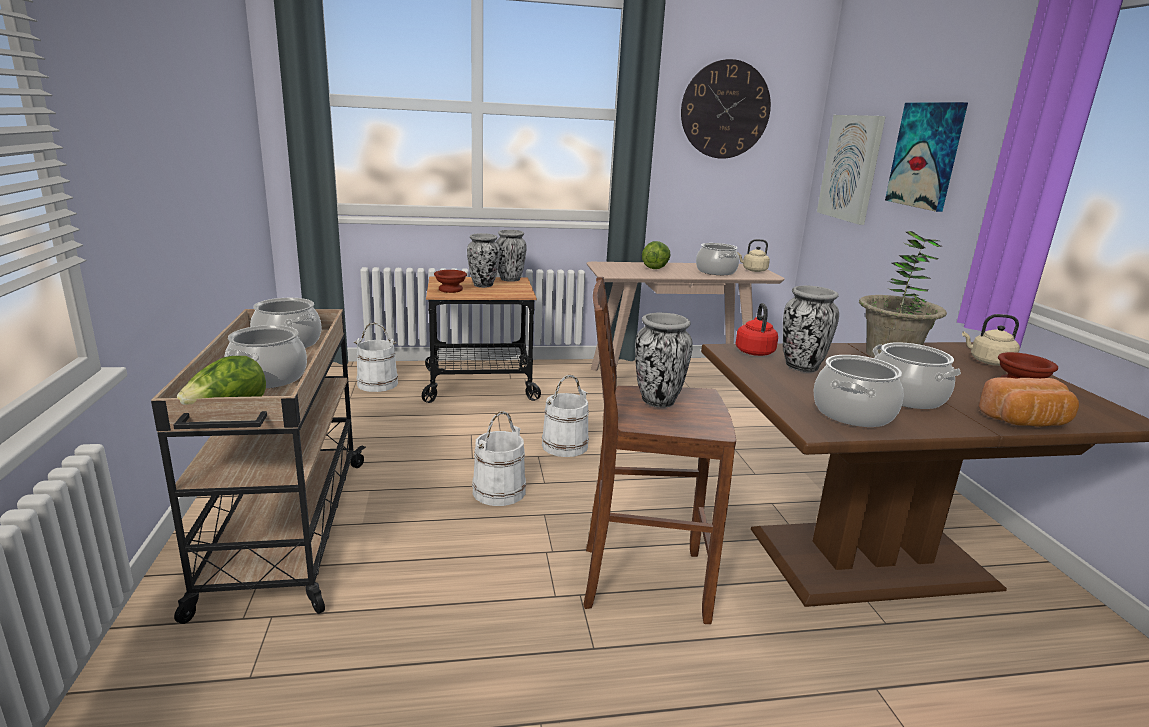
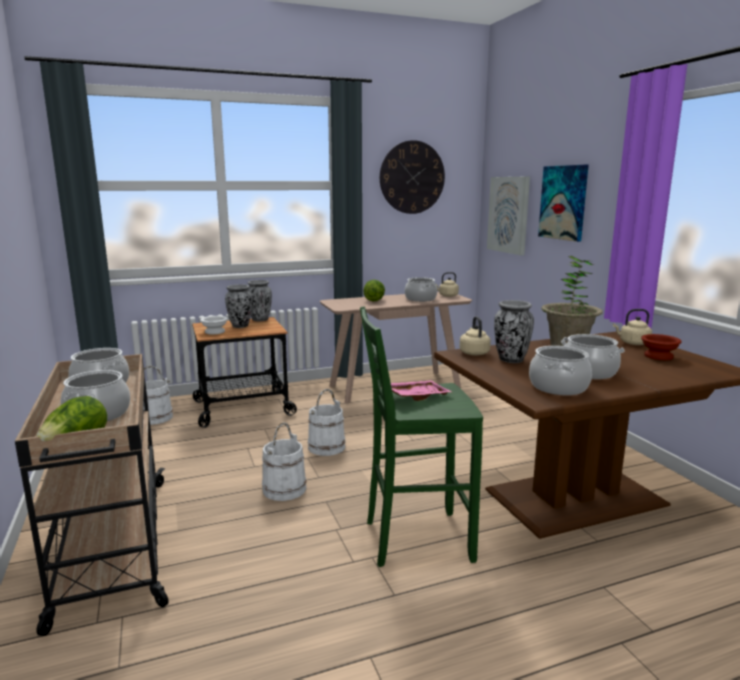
camera: 10 degrees left, 5 degrees down
(451, 290) = (215, 332): brown bowl -> white bowl
(640, 580) = (414, 539): brown stool -> green stool
(657, 401) = (416, 396): vase -> pink tray
(754, 351) = (474, 353): red kettle -> beige kettle
(1026, 422) = (671, 380): bread -> none

